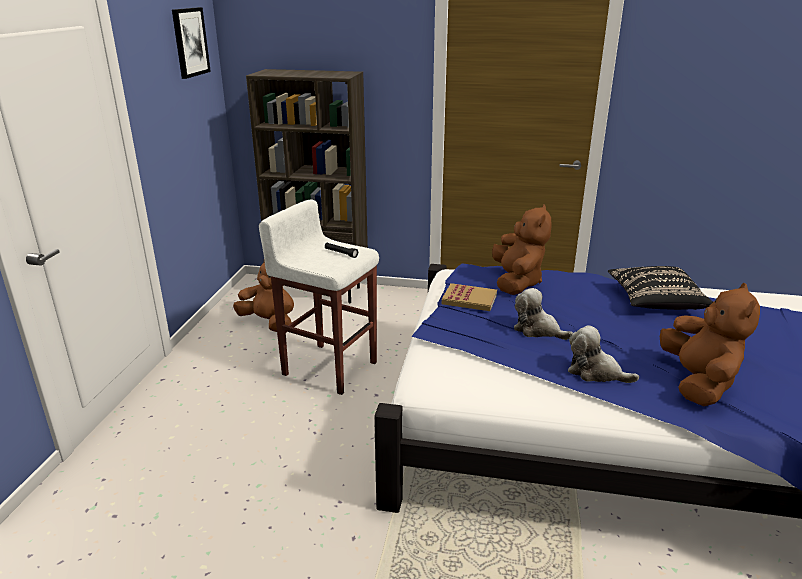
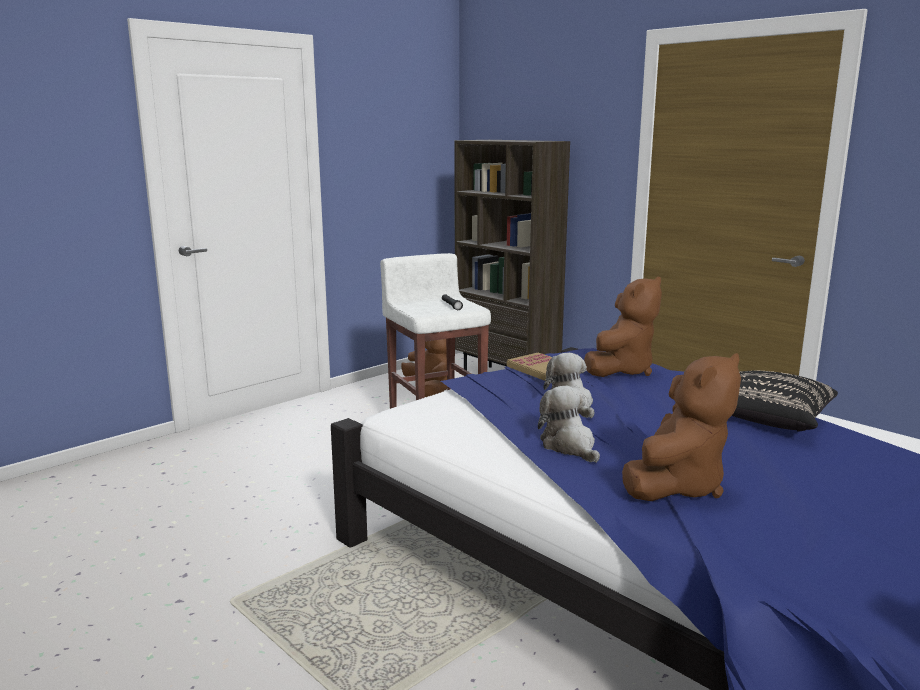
camera: 35 degrees right, 10 degrees down
(190, 42) = (416, 109): picture -> none

